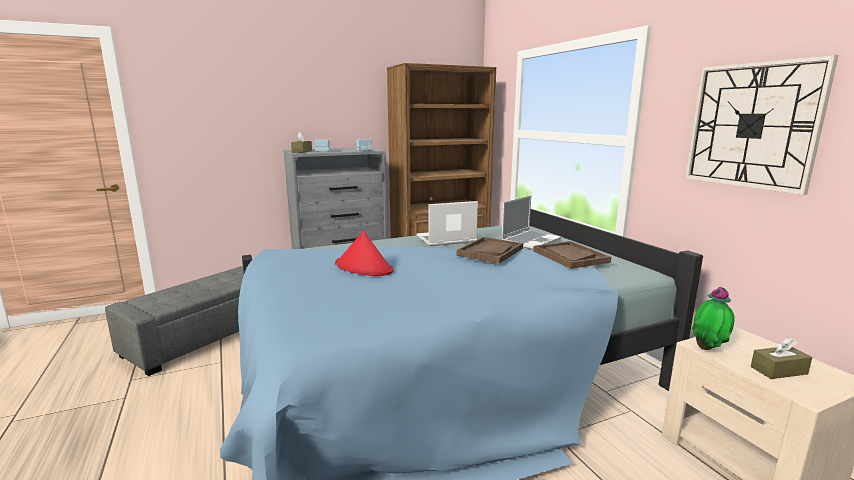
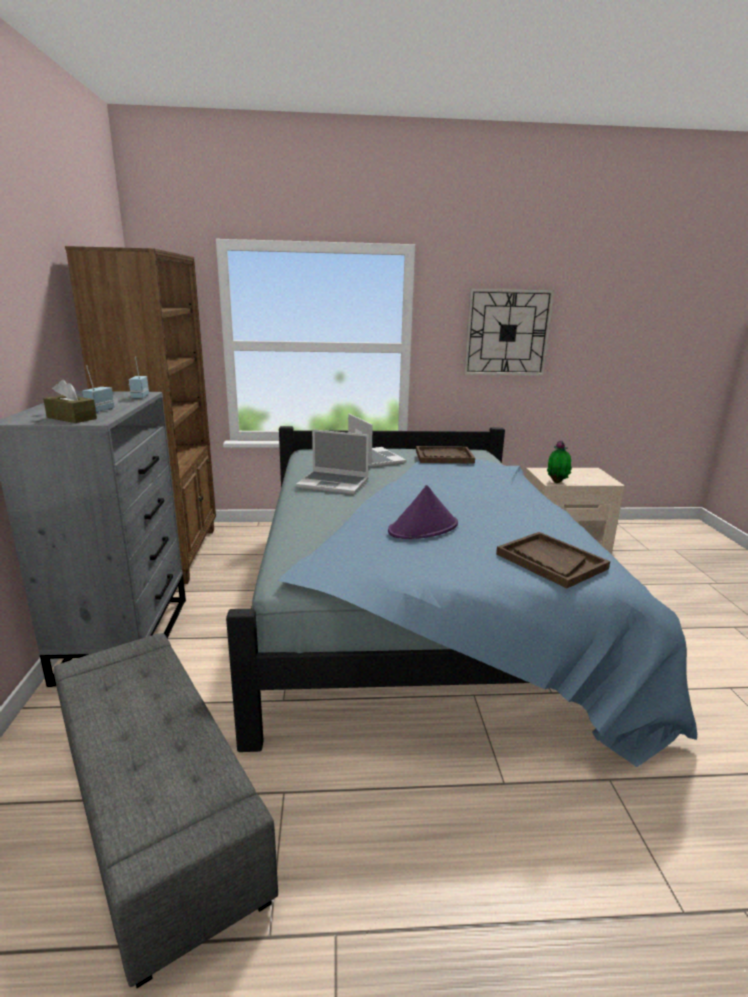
camera: 70 degrees left, 5 degrees up
(364, 268) = (423, 528): red hat -> purple hat
(445, 239) = (334, 484): laptop -> laptop turned 75 degrees counterclockwise
(490, 251) = (409, 474): brown tray -> brown tray (550, 561)
(778, 370) = (584, 477): brown tissue box -> none

